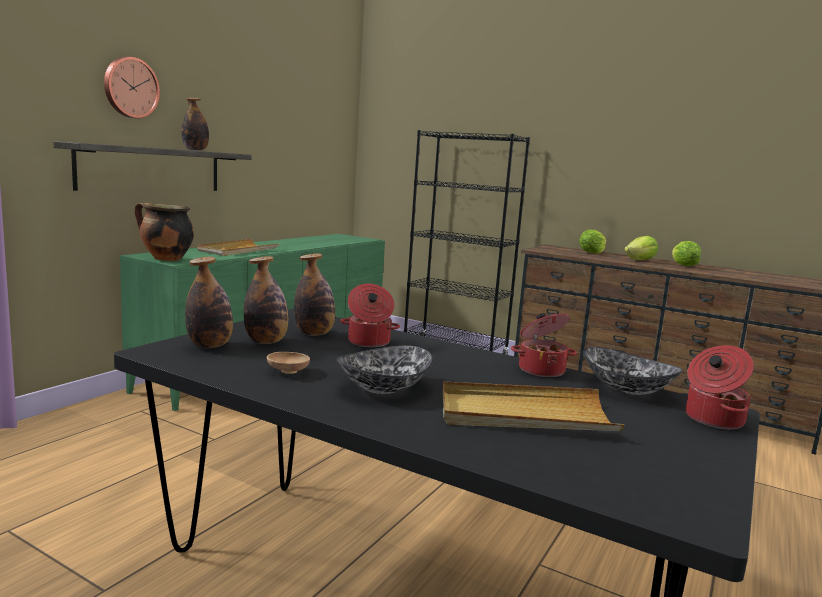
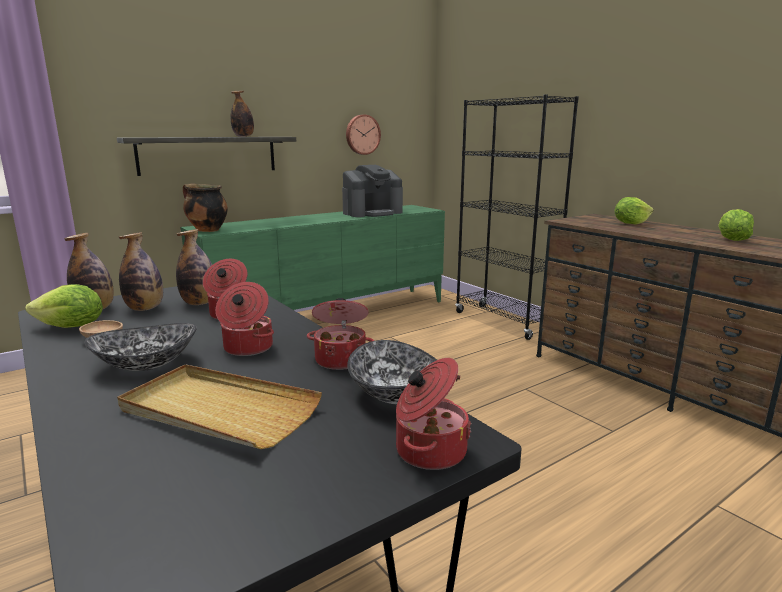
camera: 25 degrees right, 5 degrees up
(130, 87) = (182, 88): wall clock -> wall clock (362, 134)
(238, 250) = (283, 222): beige tray -> none
(316, 241) = (372, 213): none -> coffee machine
(446, 368) = (247, 348): none -> cooking pot
(640, 260) = (680, 233): lettuce -> lettuce (71, 327)

